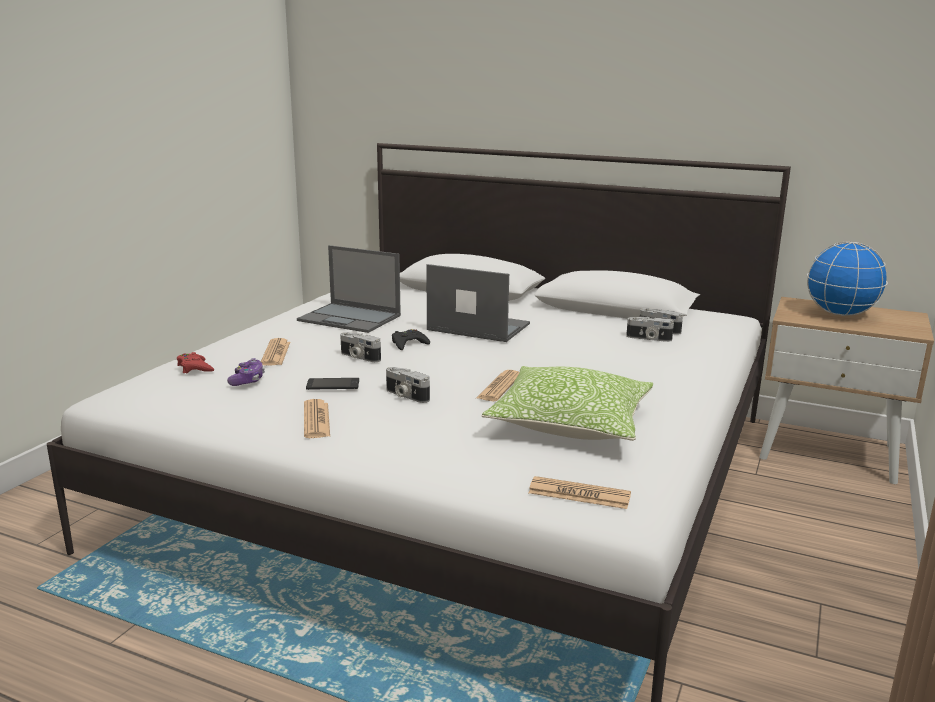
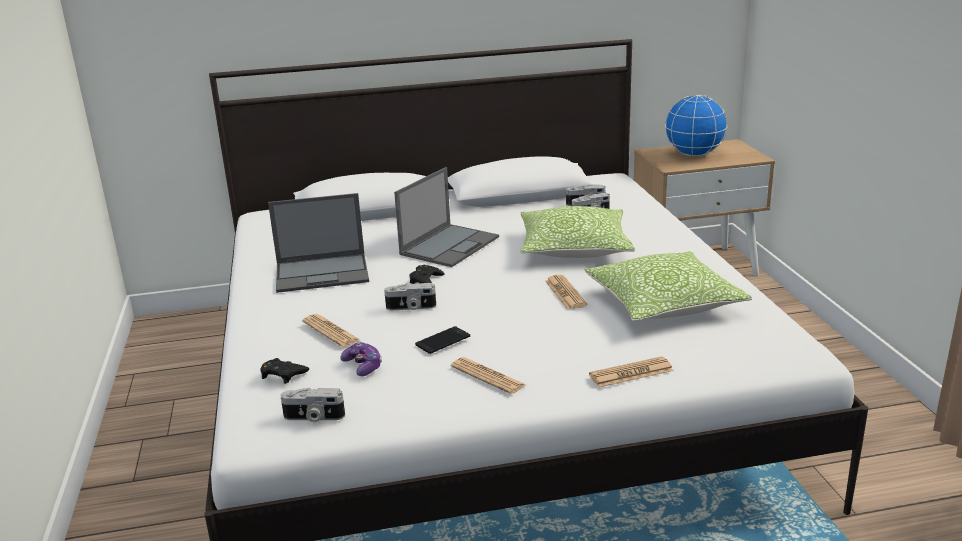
camera: 35 degrees left, 5 degrees up
(195, 368) = (283, 374): red game controller -> black game controller
(405, 395) = (512, 327): camera -> camera (313, 417)
(477, 327) = (450, 245): laptop -> laptop turned 135 degrees clockwise
(577, 358) = (574, 248): none -> pillow
(579, 494) = (758, 353): newspaper -> newspaper (631, 373)

